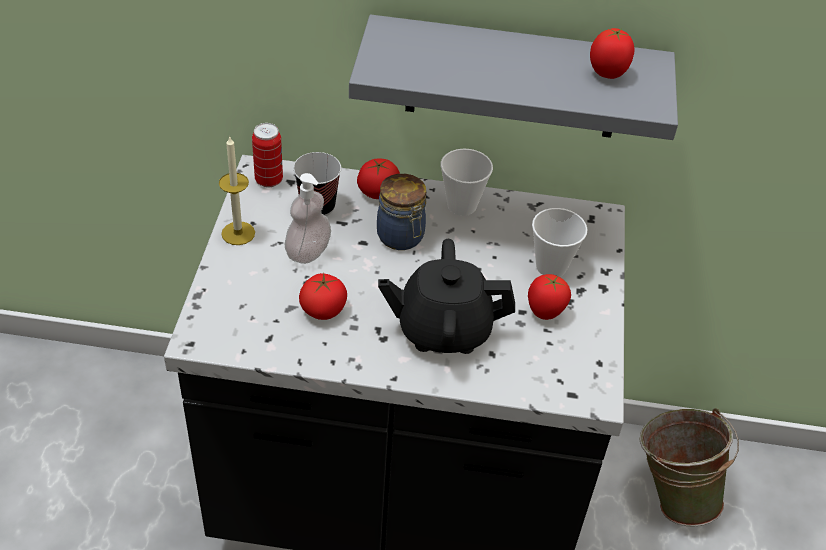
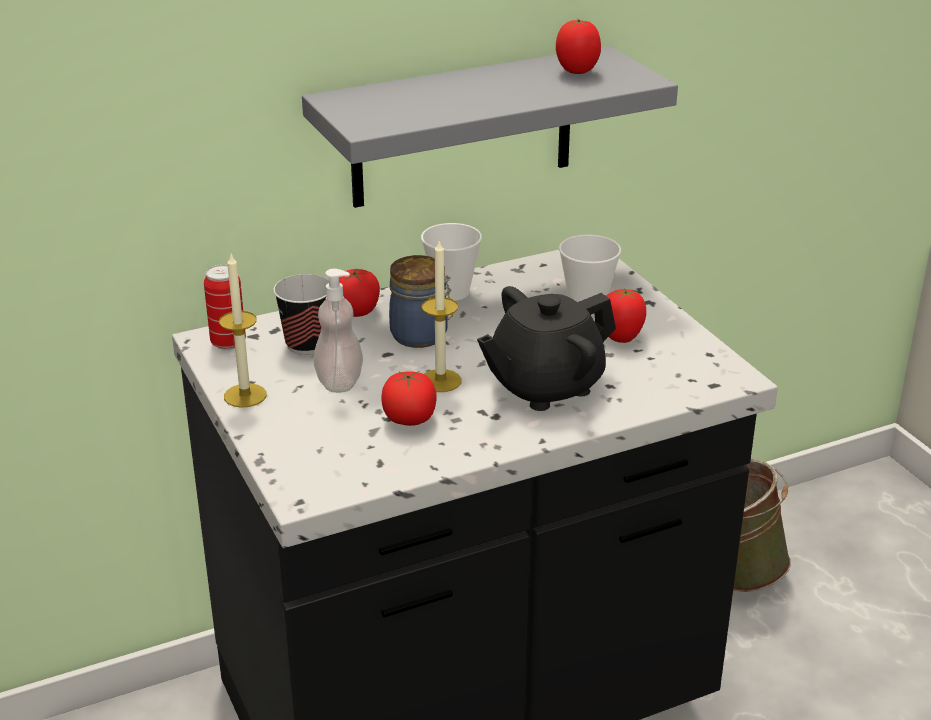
camera: 30 degrees left, 15 degrees down
(376, 286) = (440, 381): none -> candle

